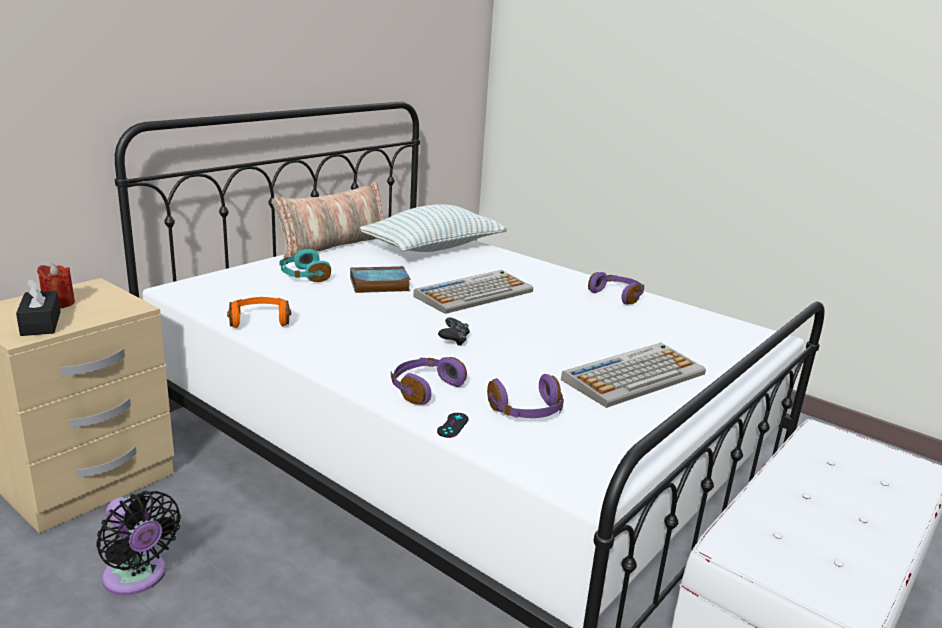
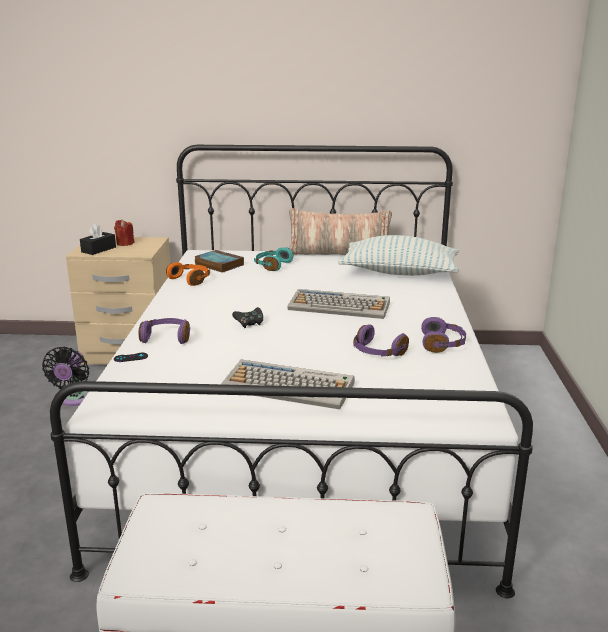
camera: 55 degrees right, 0 degrees up
(378, 284) = (298, 282): book -> book (218, 264)
(527, 412) = (177, 370): purple headphones -> purple headphones (377, 352)

